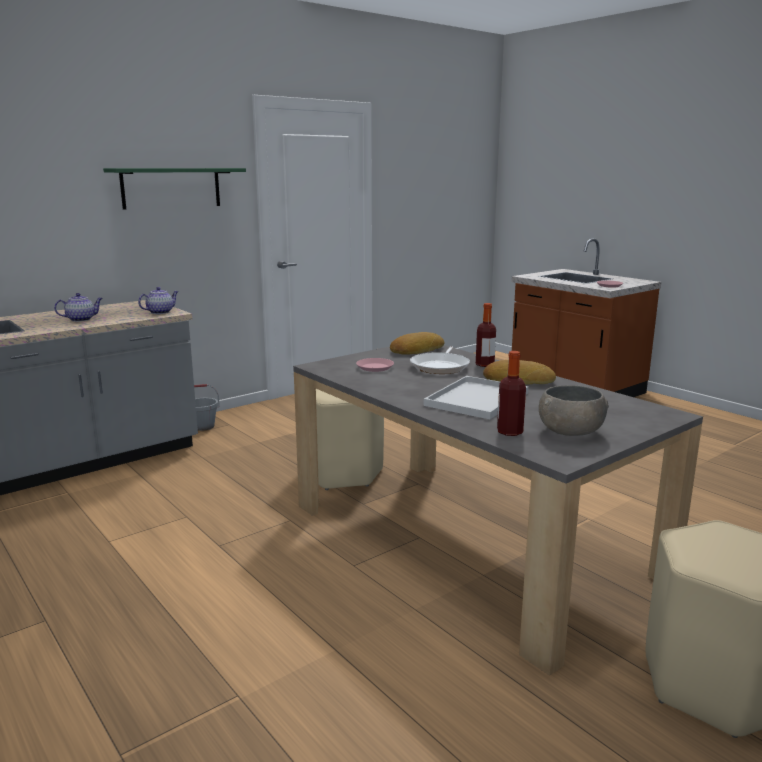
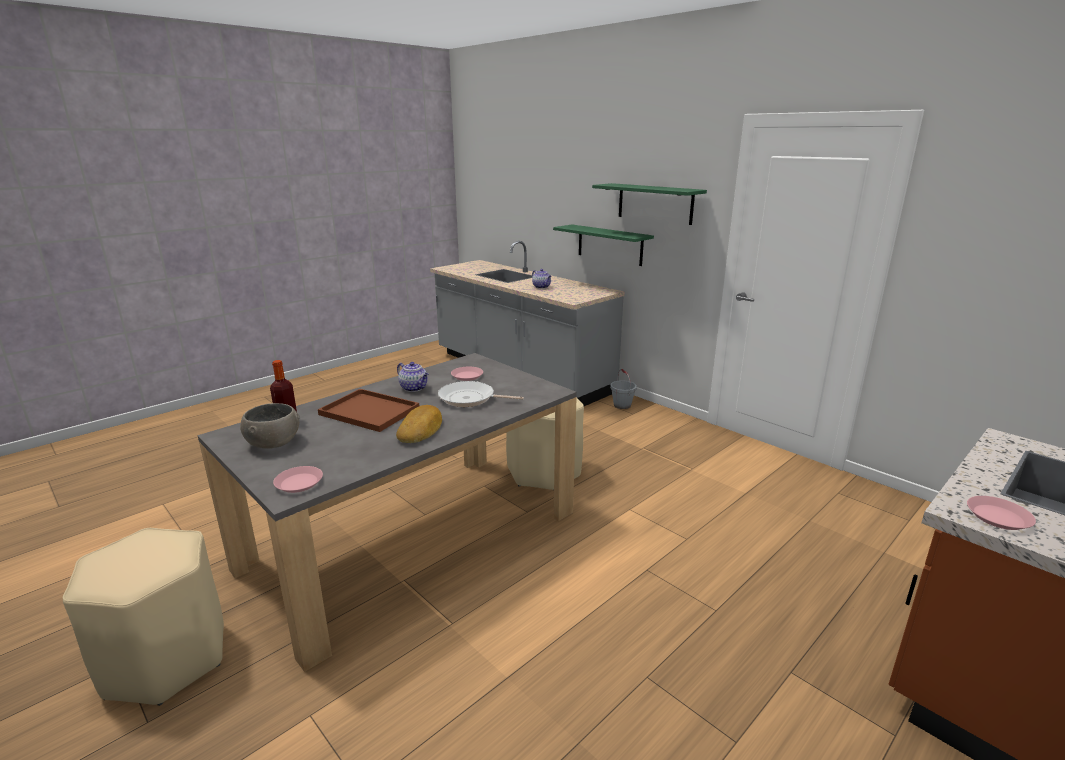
camera: 85 degrees right, 5 degrees up
(114, 247) = (610, 245): none -> green shelf
(160, 312) = (573, 298): teapot -> teapot (414, 388)
(416, 350) = (530, 389): bread -> none
(477, 398) = (371, 411): white tray -> brown tray
(485, 364) = (476, 417): bottle -> none
(646, 412) = (299, 483): none -> pink plate

